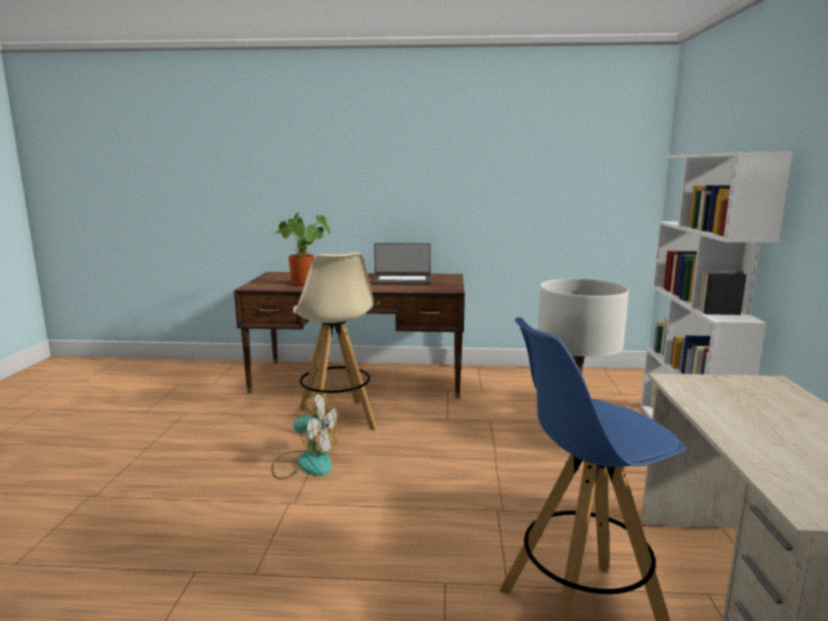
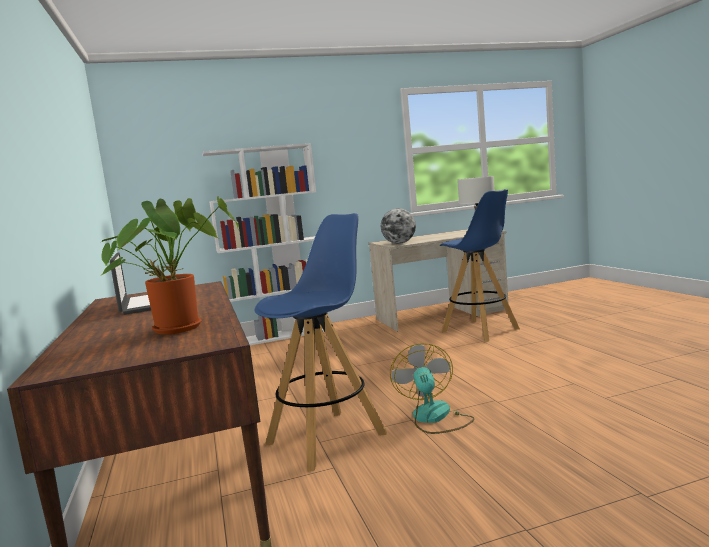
camera: 110 degrees left, 5 degrees down
(337, 419) = (327, 438): beige stool -> blue stool
(696, 385) = (399, 243): none -> globe

